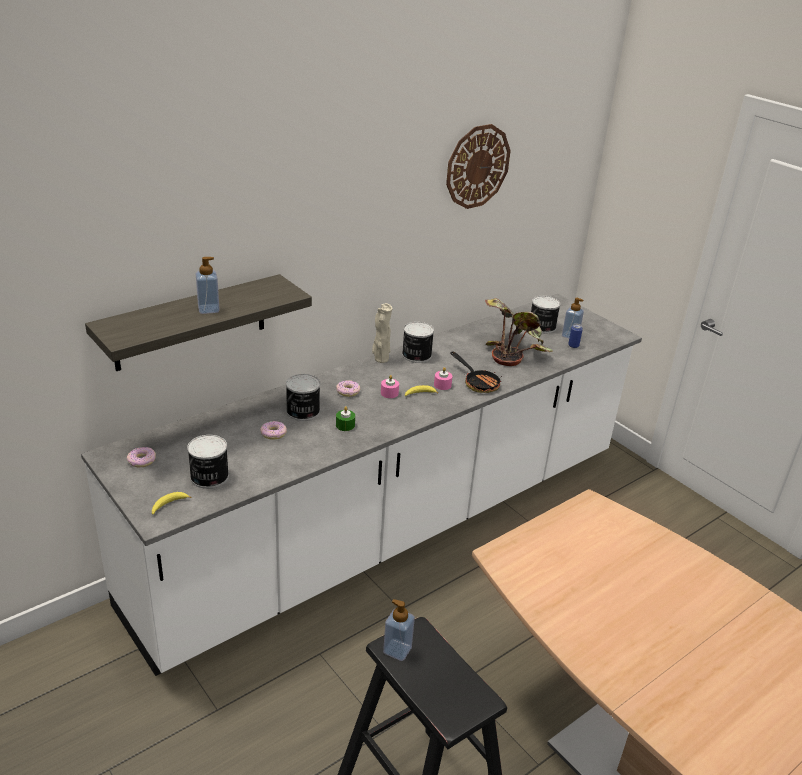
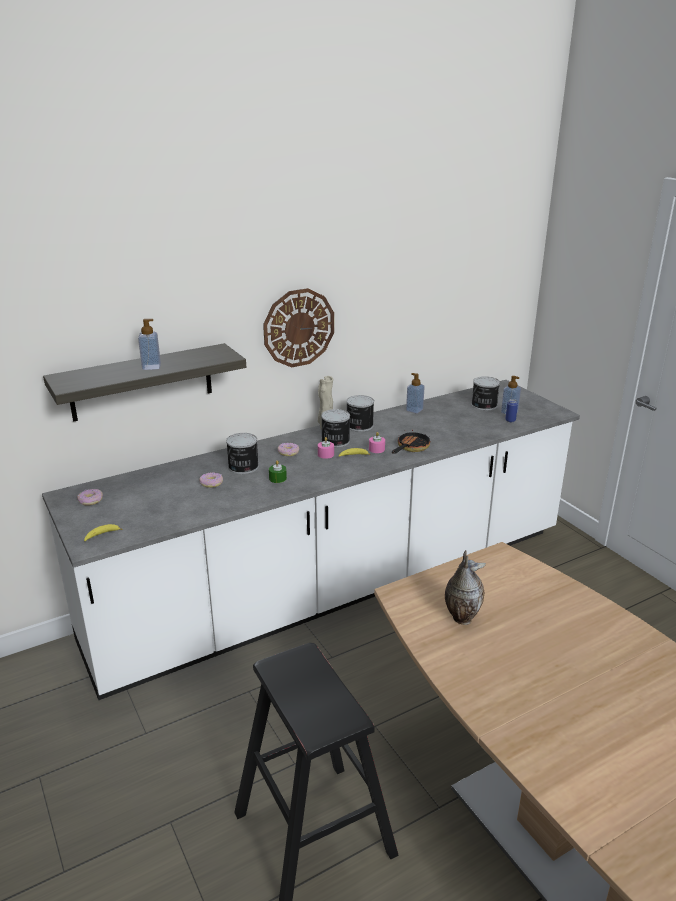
camera: 10 degrees right, 5 degrees down
(209, 477) = (144, 515): can -> can (335, 441)
(397, 650) = (280, 669): soap dispenser -> soap dispenser (414, 410)
(477, 166) = (415, 254): wall clock -> wall clock (298, 328)
(478, 382) = (410, 448): frying pan -> frying pan turned 120 degrees counterclockwise
(512, 349) = (451, 422): potted plant -> none
(567, 579) = (461, 617): none -> vase

